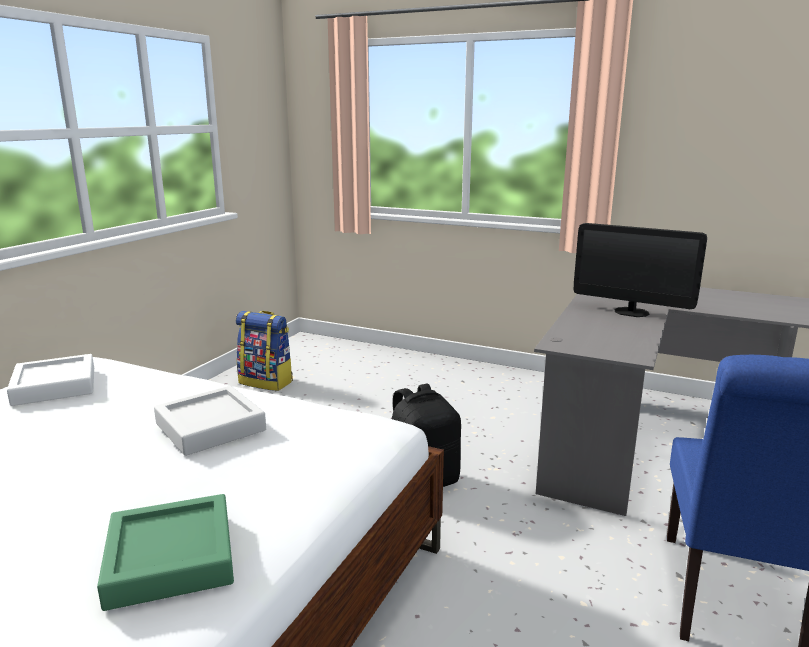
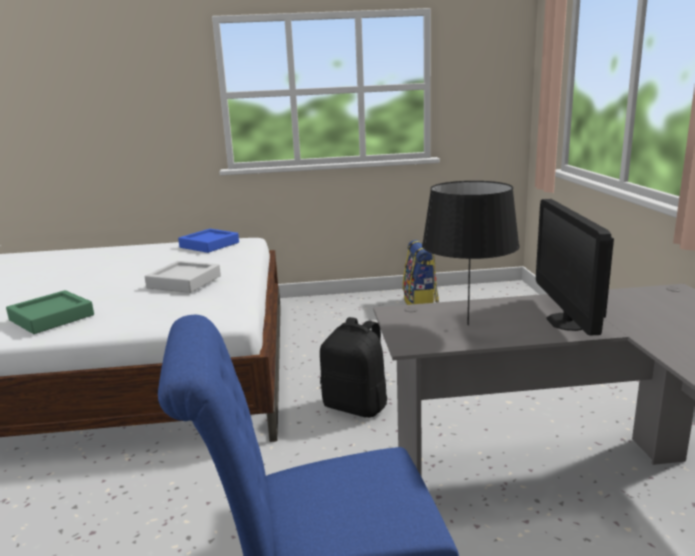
camera: 60 degrees right, 0 degrees up
(55, 386) = (209, 245): white tray -> blue tray
(610, 333) = (467, 324): none -> black table lamp

